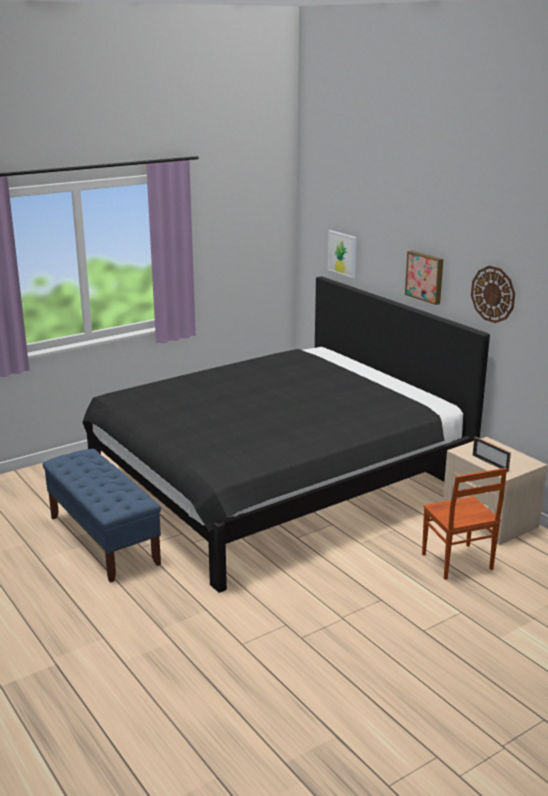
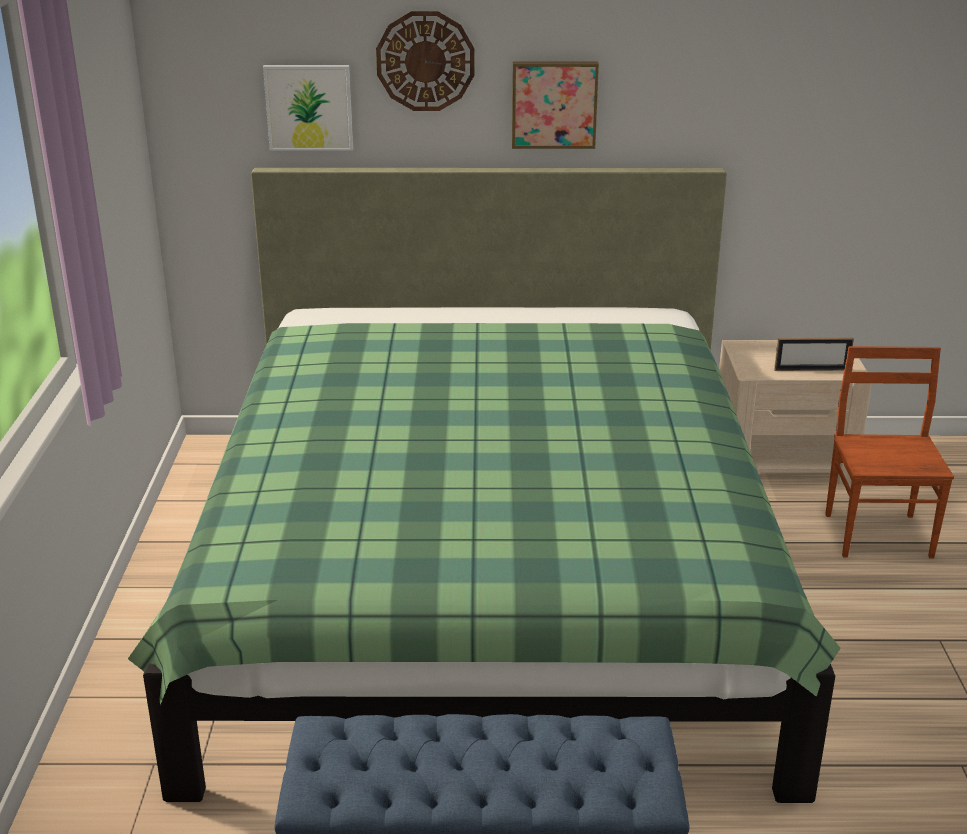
camera: 55 degrees left, 5 degrees up
(276, 483) = (485, 584): black bed -> green bed
(456, 562) = (879, 534): brown chair -> brown chair turned 105 degrees counterclockwise
(493, 294) = (720, 99): wall clock -> wall clock (425, 61)

